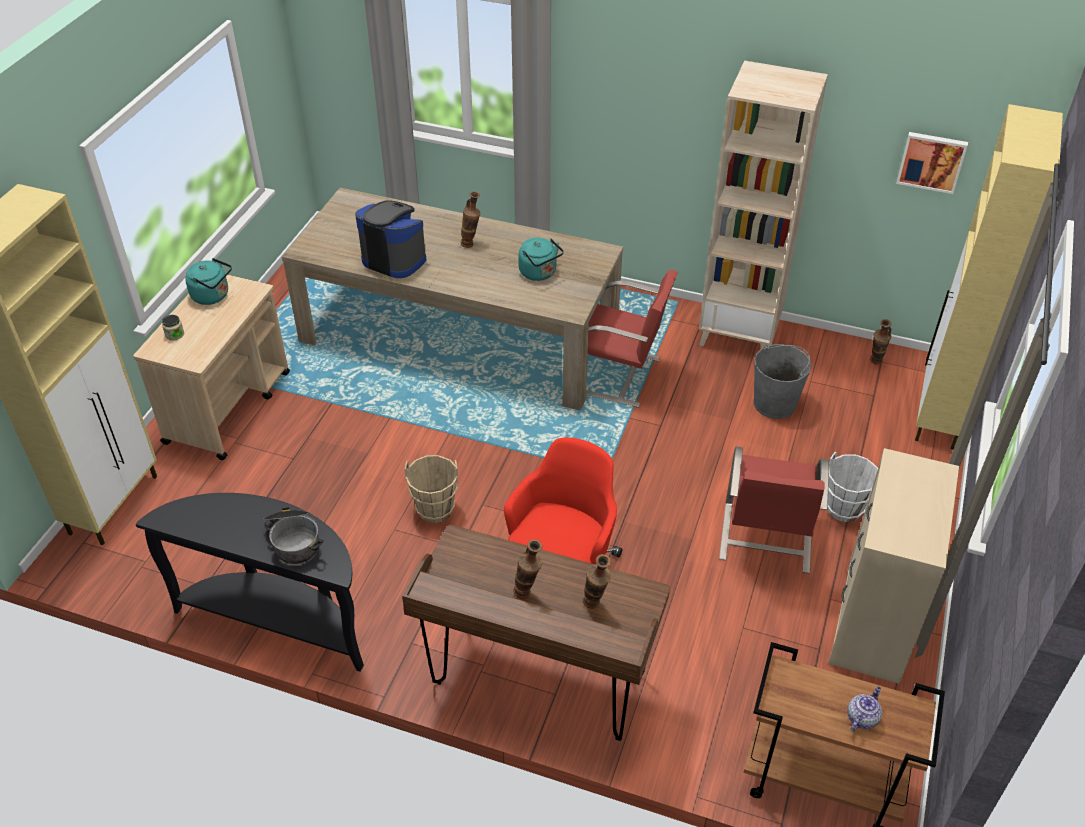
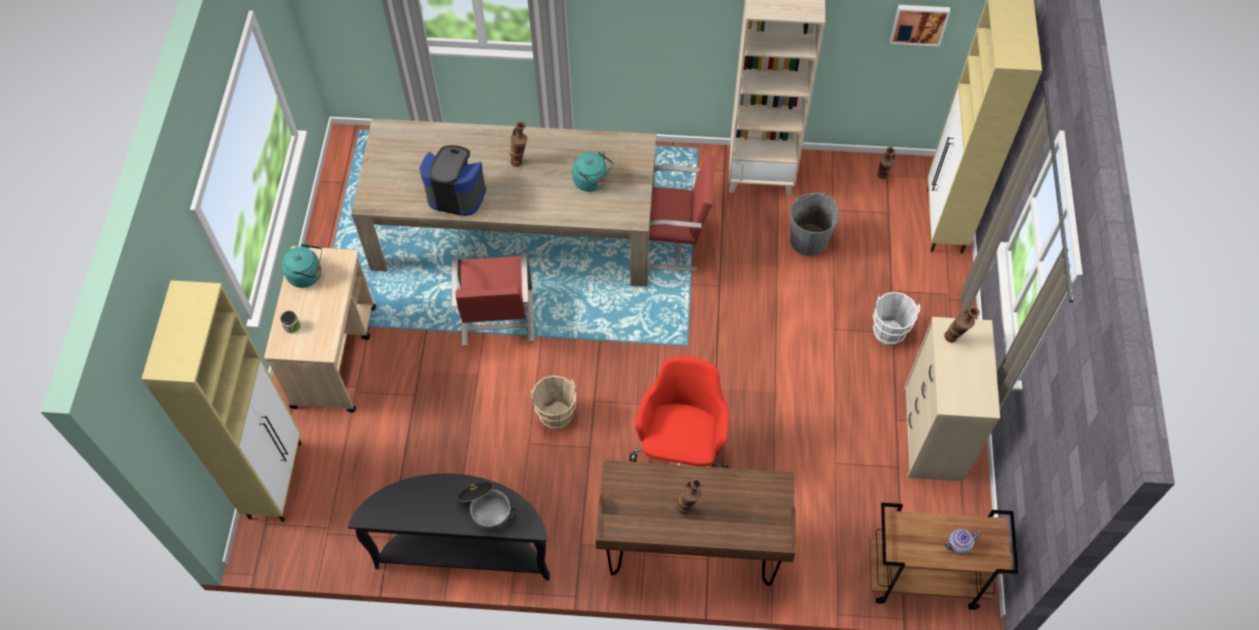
camera: 15 degrees left, 15 degrees up
(595, 606) = (742, 505): vase -> vase (954, 339)
(765, 539) = (833, 377): red chair -> red chair (497, 319)
(862, 717) = (958, 545): teapot -> teapot turned 135 degrees counterclockwise

